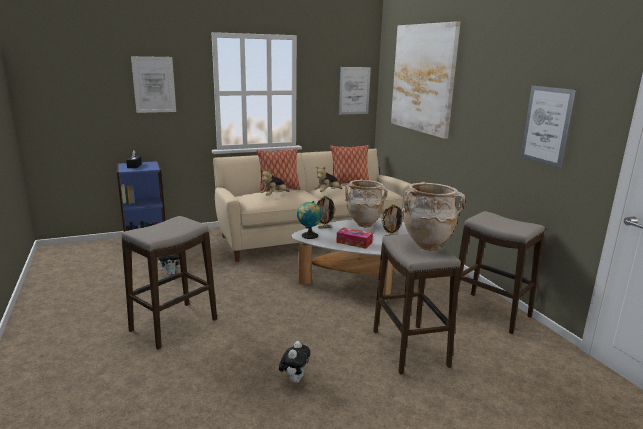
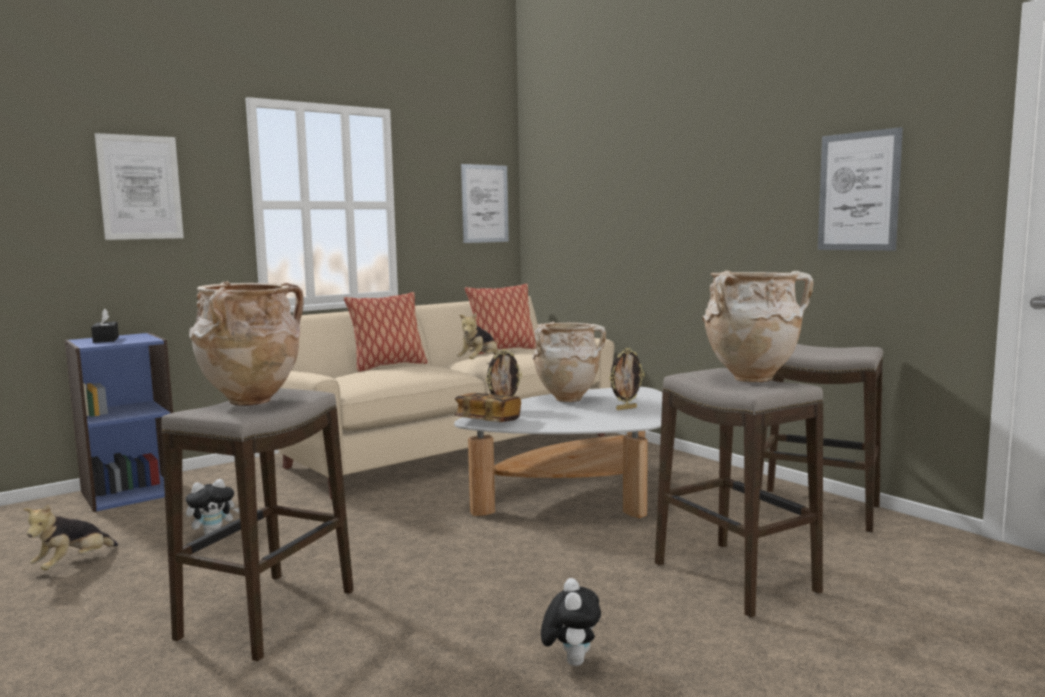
camera: 15 degrees left, 10 degrees down
(166, 226) = (251, 401): none -> beige vase
(274, 196) = (391, 372): plush toy -> plush toy (73, 564)
(309, 236) = (488, 421): globe -> book
(354, 242) = (573, 421): tissue box -> none
(423, 78) = (610, 167): picture -> none

